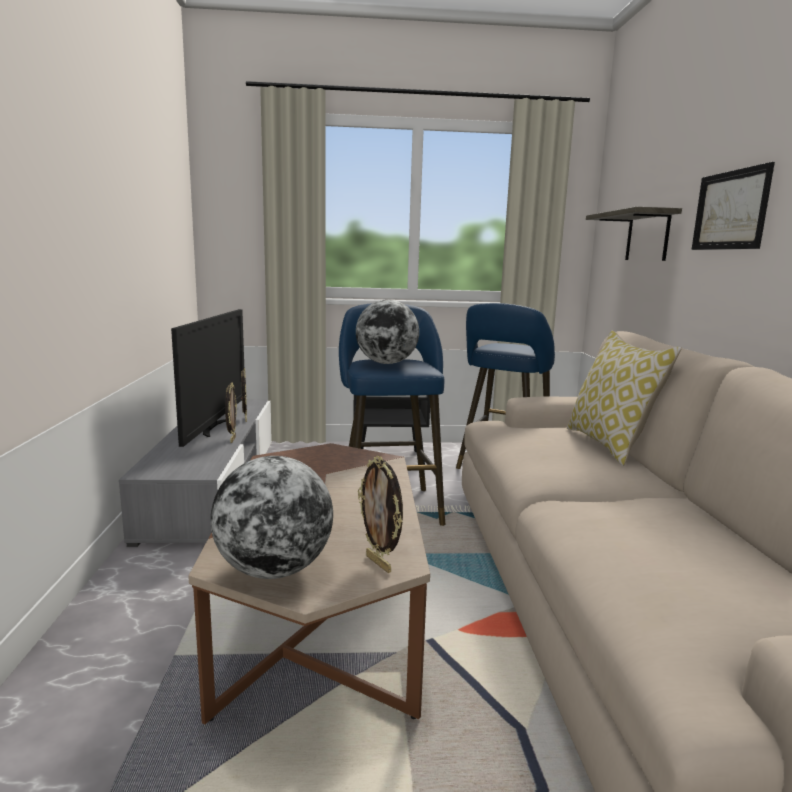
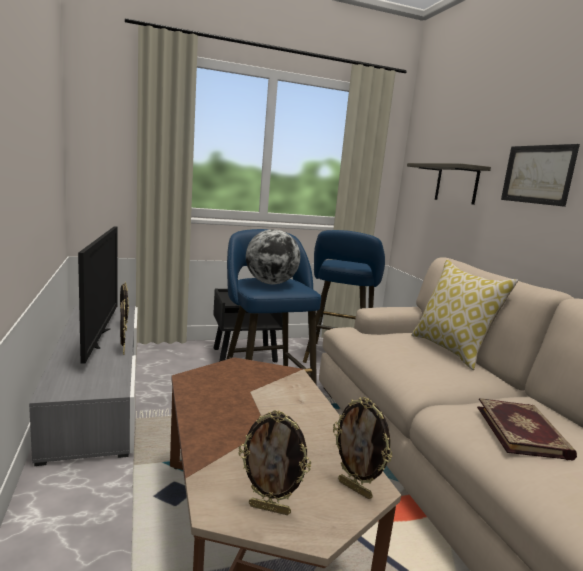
camera: 15 degrees left, 0 degrees up
(274, 570) = (270, 508): globe -> picture frame
(636, 529) = (523, 431): none -> book

